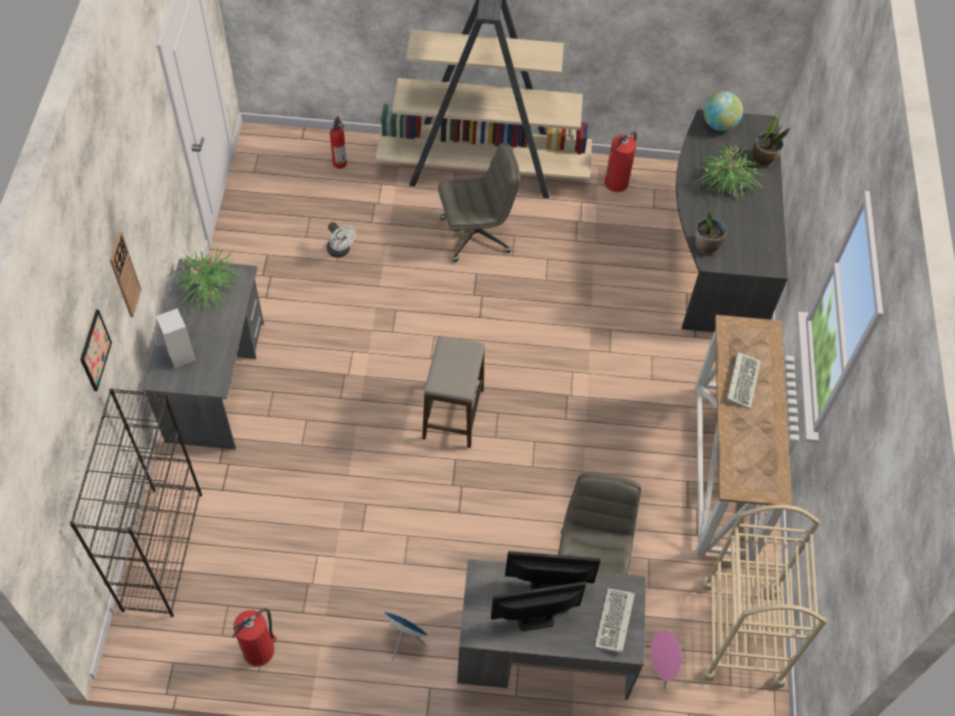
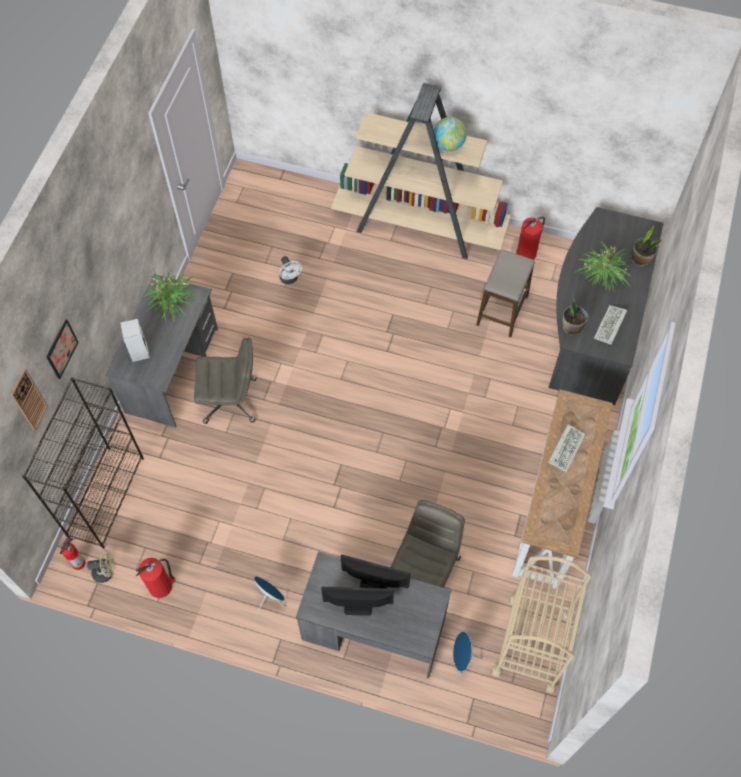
camera: 15 degrees right, 5 degrees up
(124, 275) = (97, 291): wall clock -> wall clock (28, 400)
(182, 646) = (106, 572): none -> beige fan
(340, 162) = (305, 203): fire extinguisher -> fire extinguisher (79, 562)
(453, 414) = (347, 427): stool -> stool (502, 311)
(476, 234) = (400, 281): grey office chair -> grey office chair (231, 400)
(615, 623) = (418, 622): keyboard -> keyboard (610, 326)
(662, 667) = (462, 659): pink speaker -> blue speaker
(719, 124) = (611, 223): globe -> globe (448, 145)

